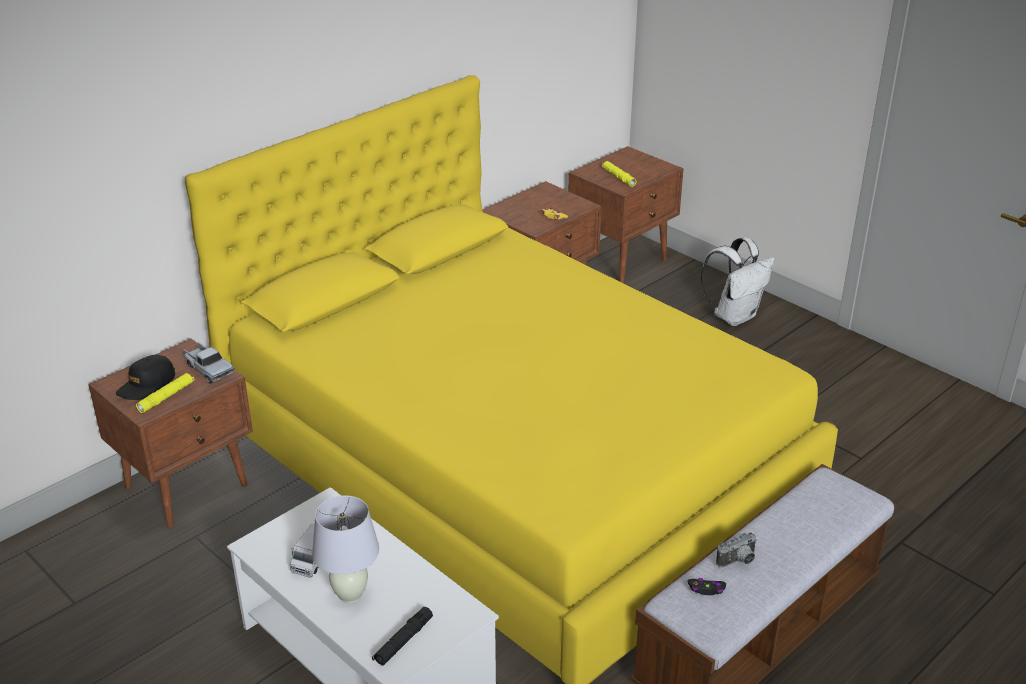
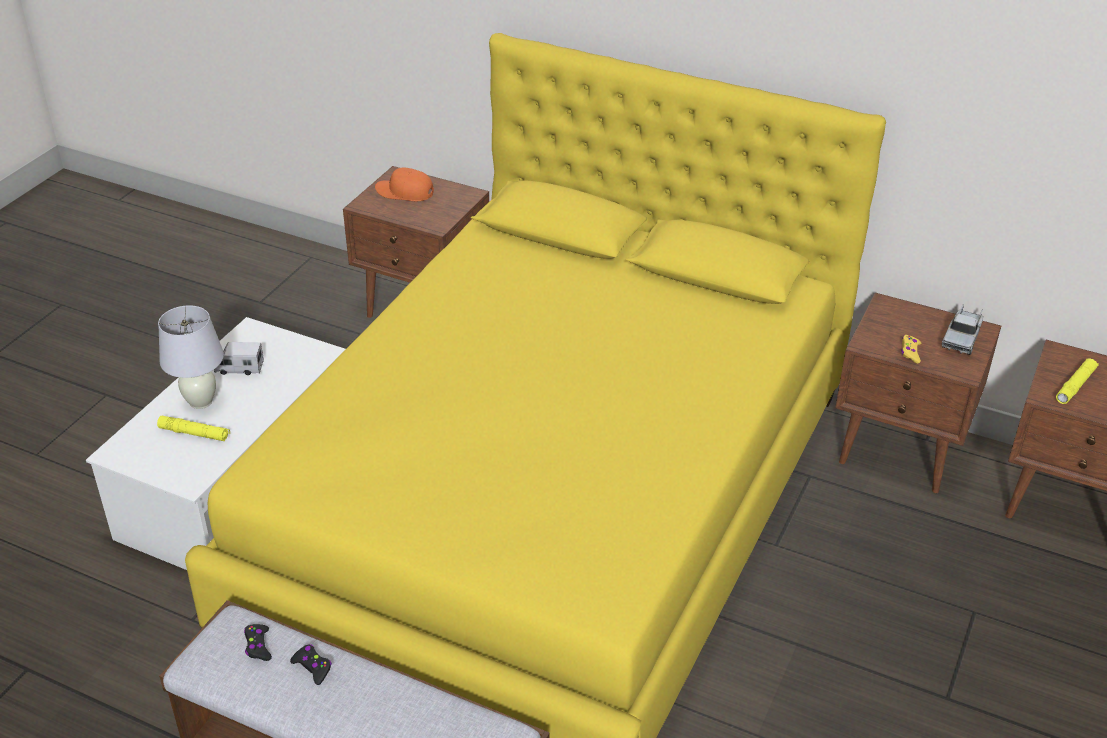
camera: 70 degrees right, 5 degrees up
(146, 384) = (405, 192): black cap -> orange cap
(166, 397) = (391, 207): yellow flashlight -> yellow flashlight (194, 433)
(208, 369) = (444, 214): toy truck -> toy truck (962, 337)
(403, 641) = (147, 449): black flashlight -> none
(734, 316) = (1023, 653): white backpack -> none
(738, 561) = (313, 667): camera -> black game controller

